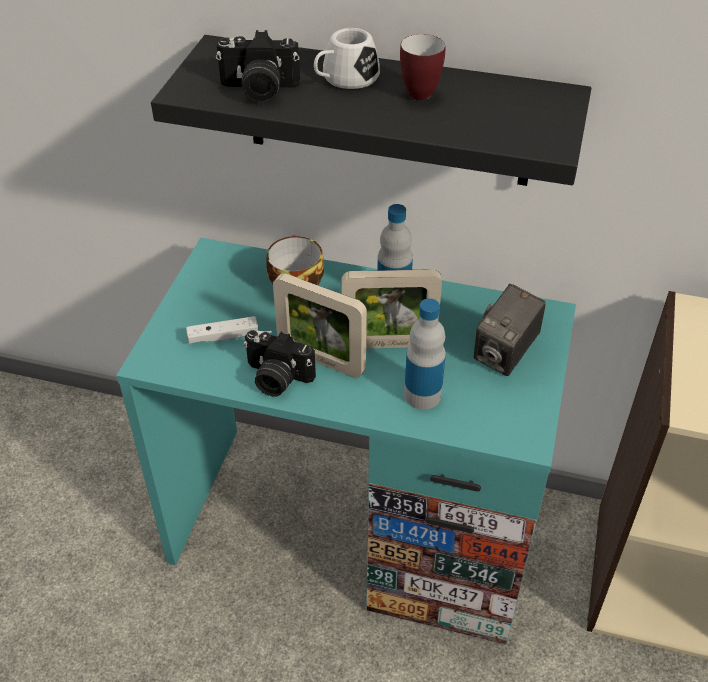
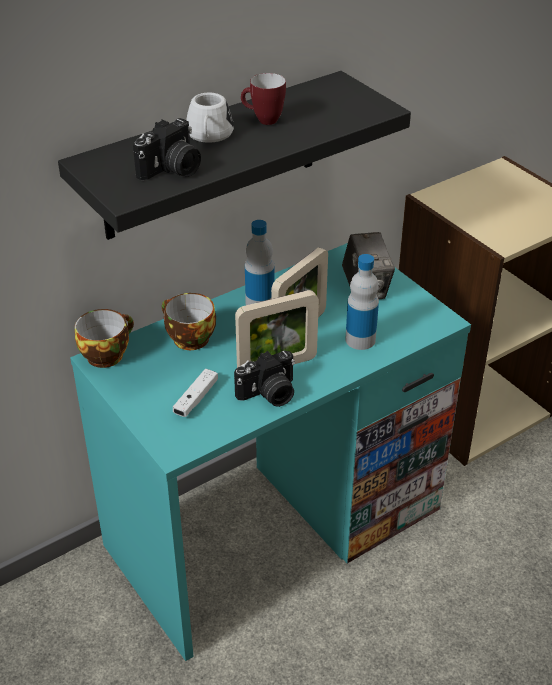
camera: 50 degrees left, 5 degrees down
(224, 253) = (106, 354): none -> cup

